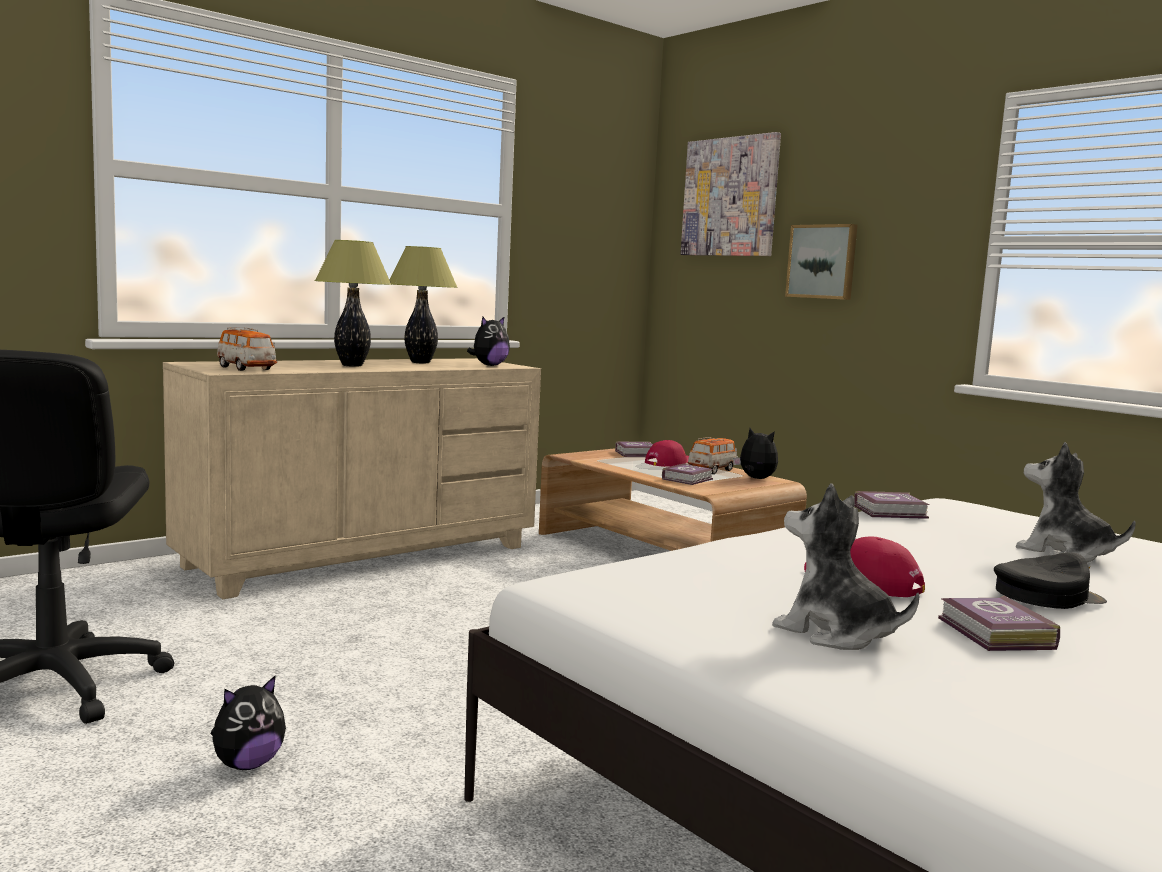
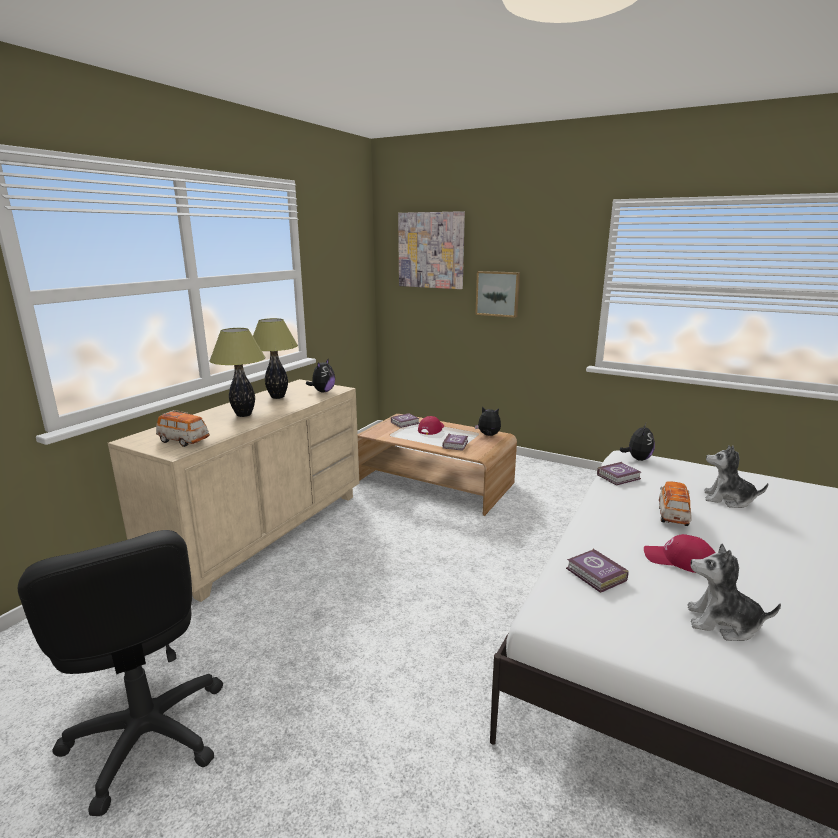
camera: 20 degrees left, 10 degrees up
(247, 764) = (343, 764): plush toy -> plush toy (637, 459)
(712, 470) = (459, 431): toy car -> toy car (672, 516)
(995, 634) = (780, 595): book -> book (596, 575)
(1046, 596) = (762, 547): black cap -> none

